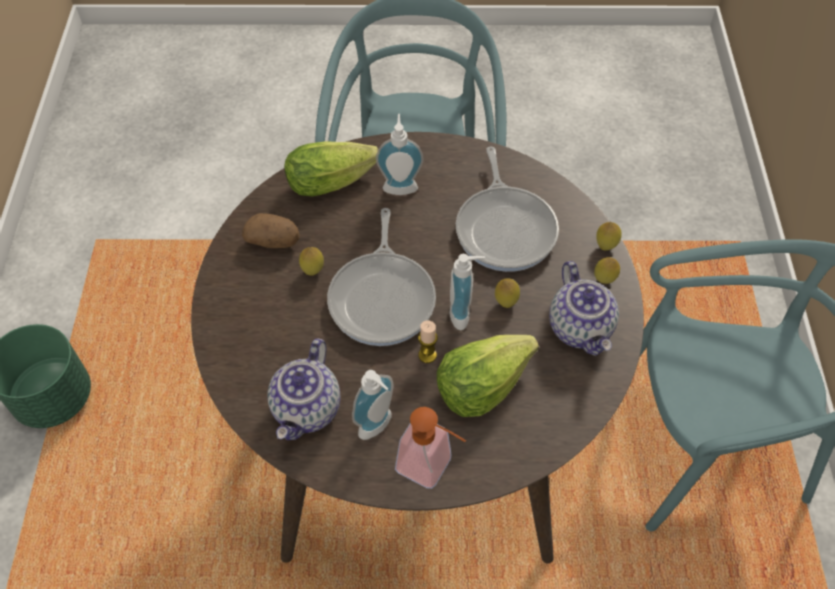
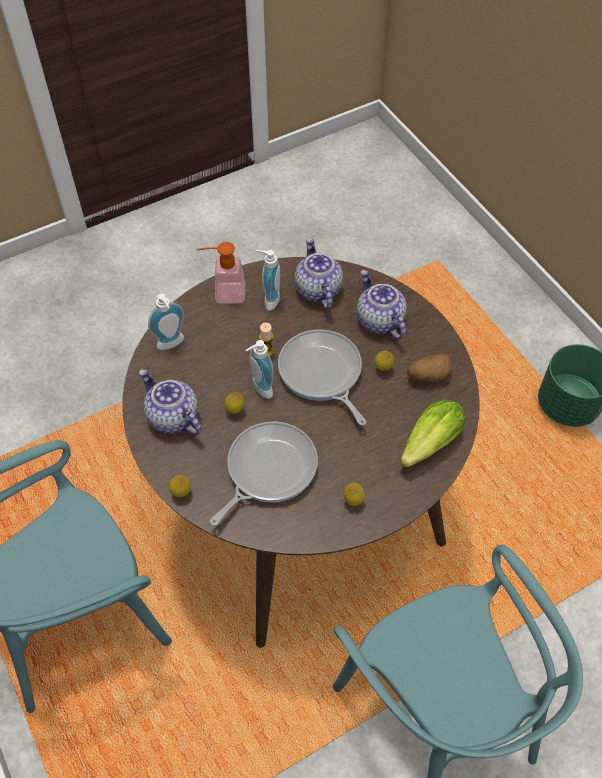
camera: 150 degrees right, 0 degrees up
(269, 328) = (379, 320): none -> teapot
(400, 185) = (374, 467): soap dispenser -> soap dispenser (172, 345)
(481, 384) = (221, 350): lettuce -> none
(505, 228) = (268, 470): frying pan -> frying pan turned 75 degrees clockwise
(604, 280) = (170, 462): lemon -> lemon (353, 501)

